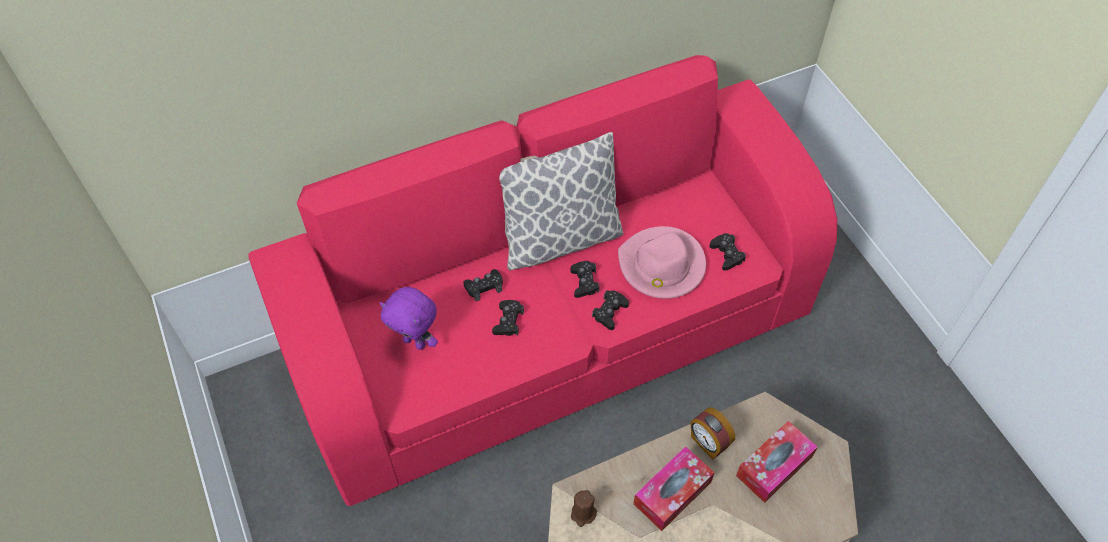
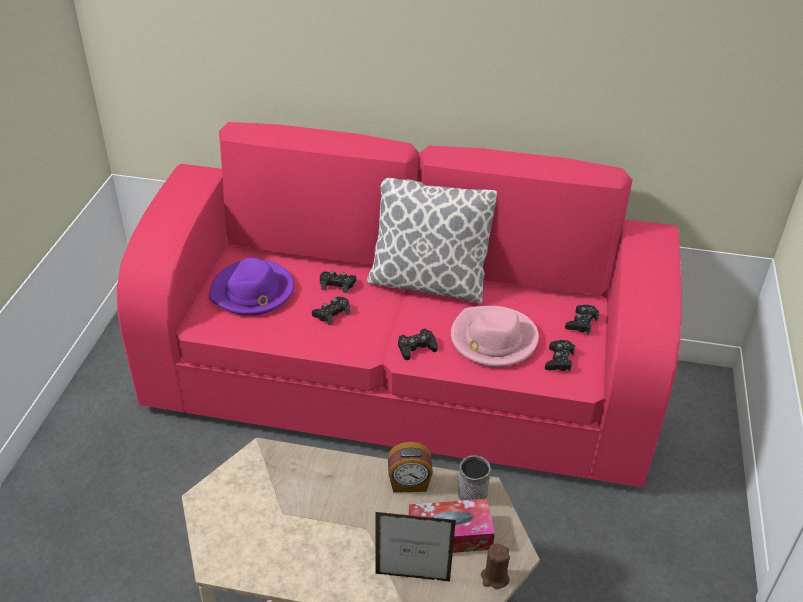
camera: 35 degrees right, 15 degrees down
(415, 342) = (253, 292): purple plush toy -> purple hat
(583, 514) = (257, 470): brown candle -> brown candle (494, 577)
(584, 282) = (417, 319): black game controller -> black game controller (581, 323)
(672, 493) = (341, 500): tissue box -> none
(708, 443) = (409, 484): alarm clock -> alarm clock turned 90 degrees counterclockwise
(757, 415) = (473, 489): none -> grey mug
(780, 520) = (412, 577): none -> picture frame

